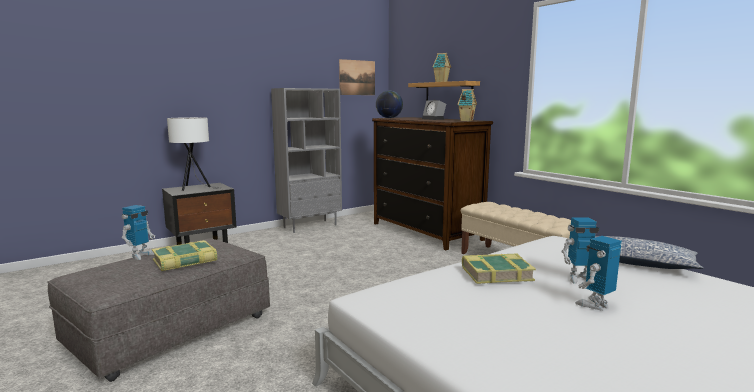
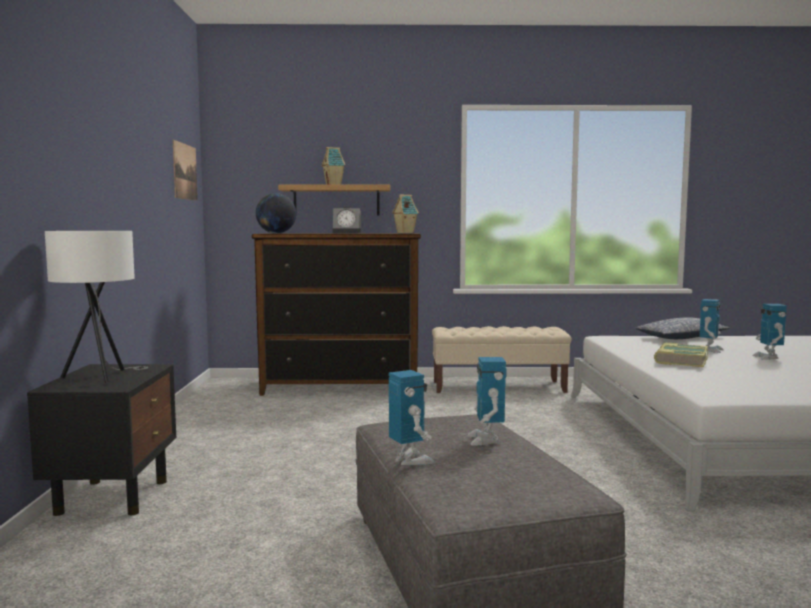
camera: 55 degrees left, 5 degrees down
(185, 261) = (486, 440): book -> toy robot
(310, 226) = (186, 421): grey bookcase -> none

